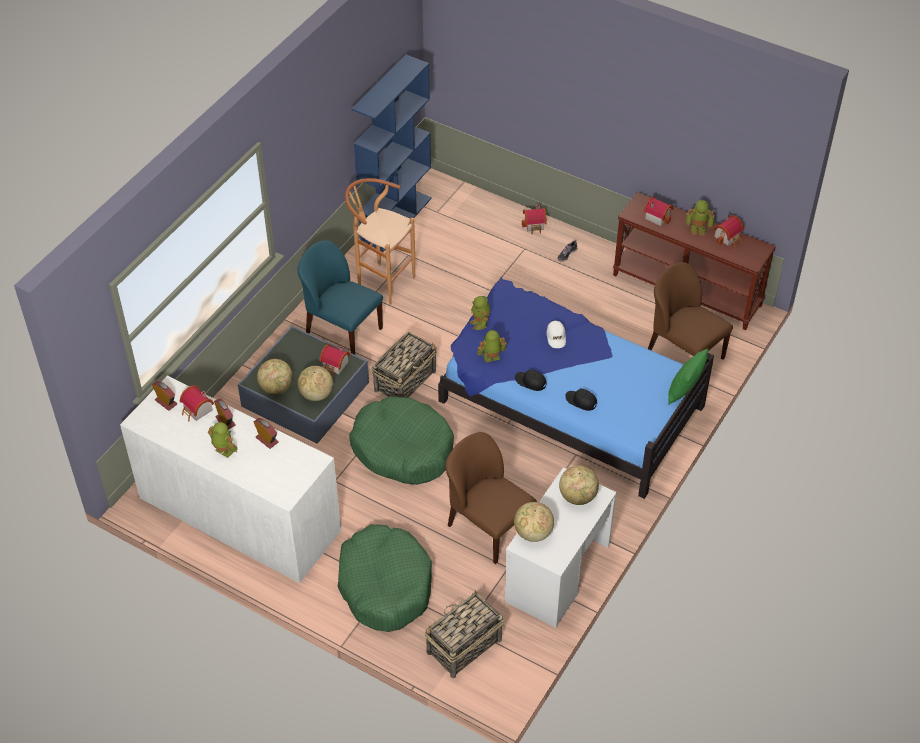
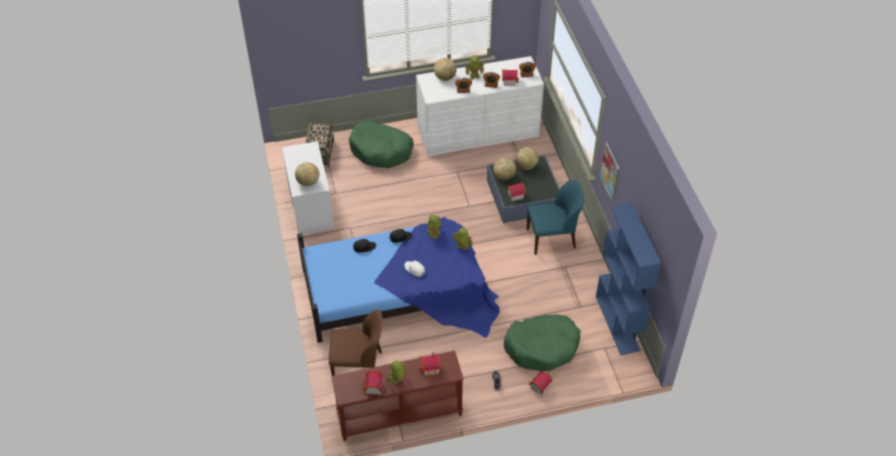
camera: 135 degrees right, 0 degrees up
(300, 179) = (610, 172): none -> picture
(381, 281) = (572, 280): brown stool -> none
(403, 449) = (445, 206): green dog bed -> green dog bed (542, 347)
(405, 380) = (487, 238): basket -> none
(488, 528) = (363, 202): brown chair -> none
(533, 533) = (312, 154): globe -> globe (445, 77)
(684, 390) = (316, 293): green pillow -> none

